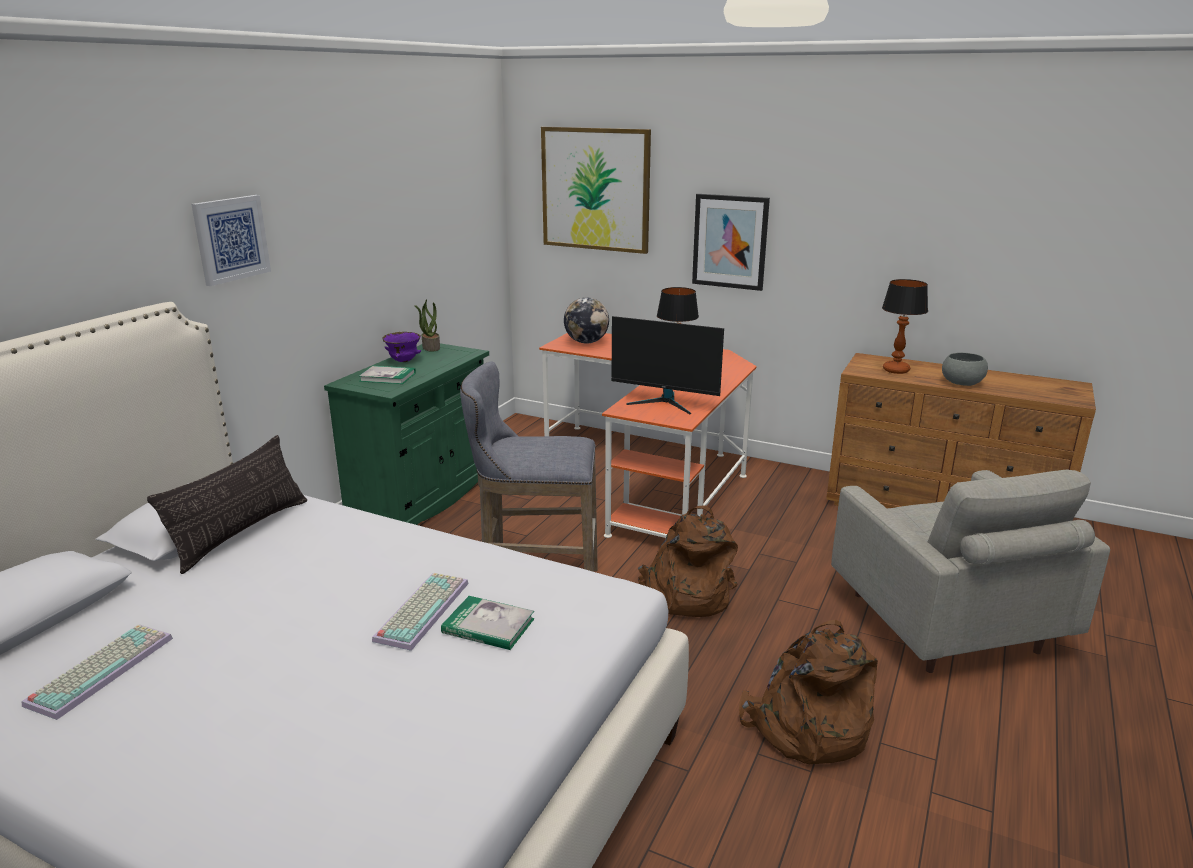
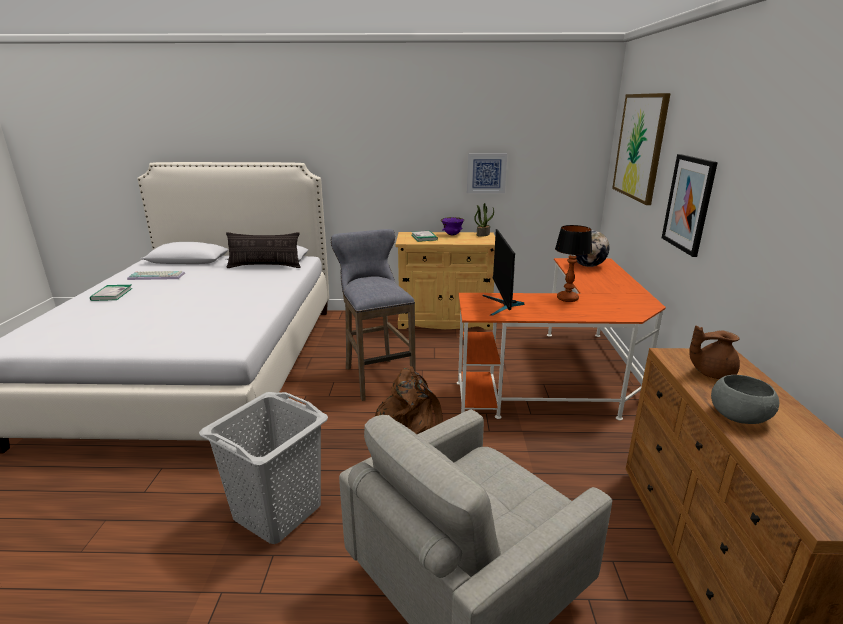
camera: 65 degrees right, 0 degrees up
(231, 239) = (350, 141): picture -> picture (486, 173)
(421, 609) = (205, 308): keyboard -> none
(422, 498) = (444, 320): green cabinet -> beige cabinet
(488, 626) = (192, 323): book -> book (112, 294)
(805, 728) = (278, 512): brown backpack -> grey laundry basket
(895, 370) = (711, 373): table lamp -> brown teapot

